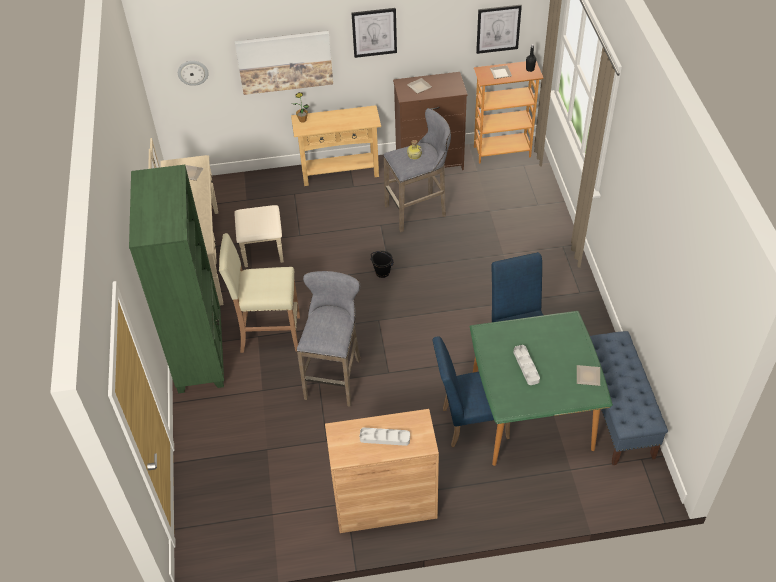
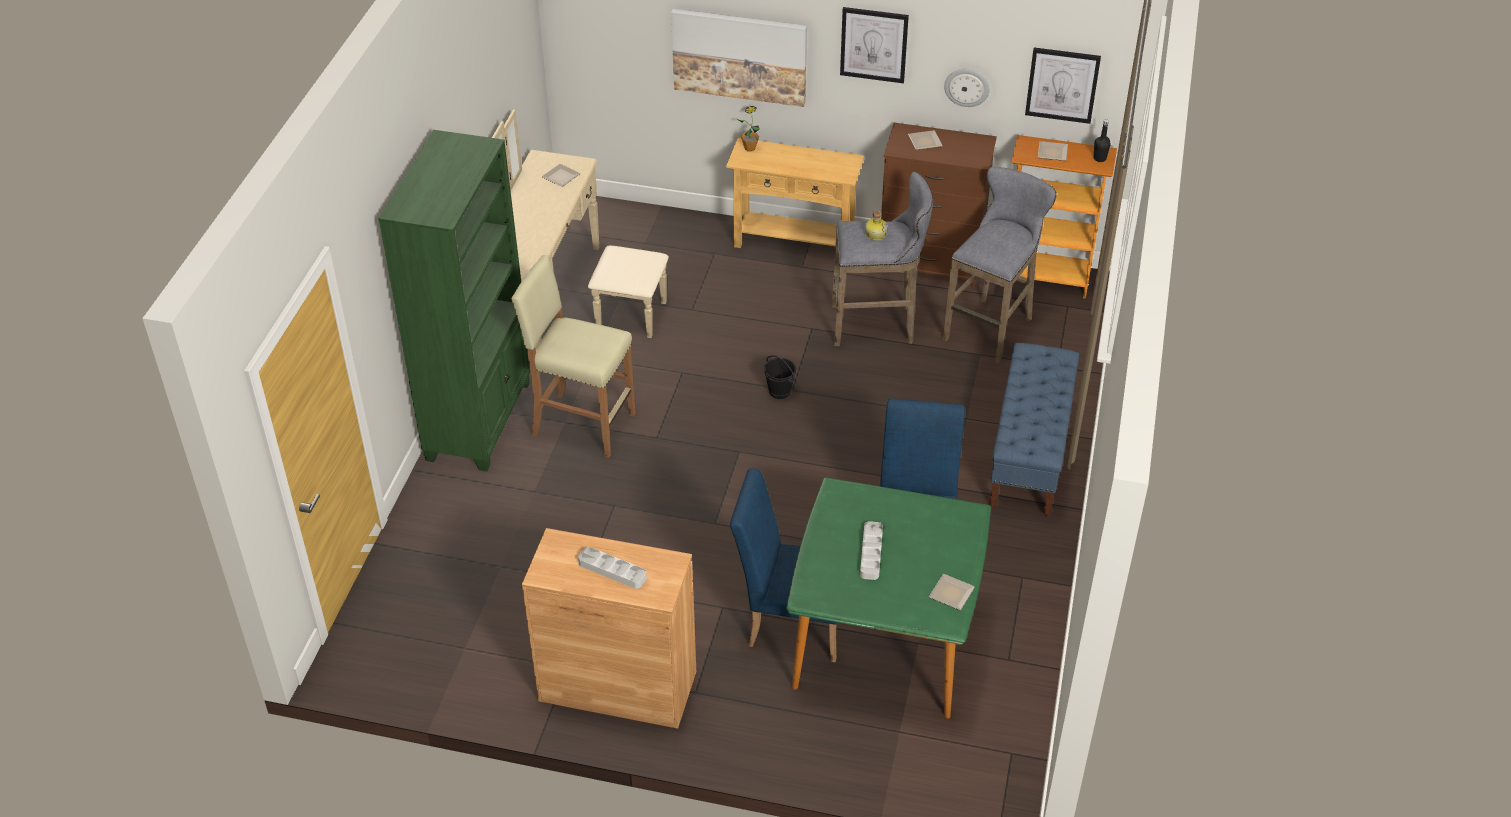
camera: 20 degrees right, 5 degrees down
(193, 72) = (610, 39): wall clock -> wall clock (967, 87)
(334, 376) = (639, 504): grey stool -> grey stool (991, 327)
(616, 412) = (1010, 680): blue bench -> blue bench (1029, 455)

